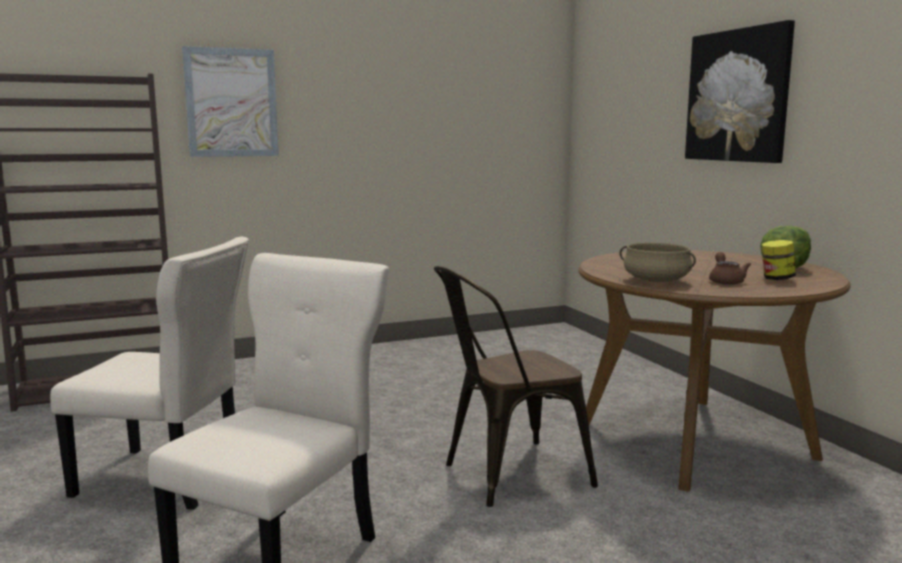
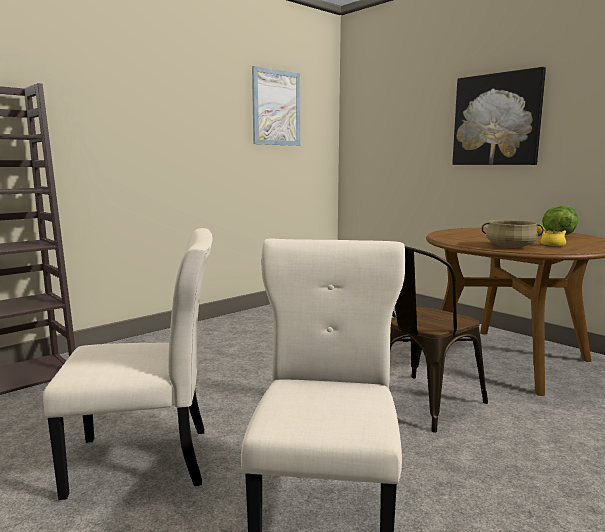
camera: 20 degrees left, 0 degrees up
(231, 103) = (98, 116): picture -> picture (276, 108)
(725, 281) = (550, 244): brown teapot -> yellow teapot
(776, 279) = (573, 241): jar -> none

